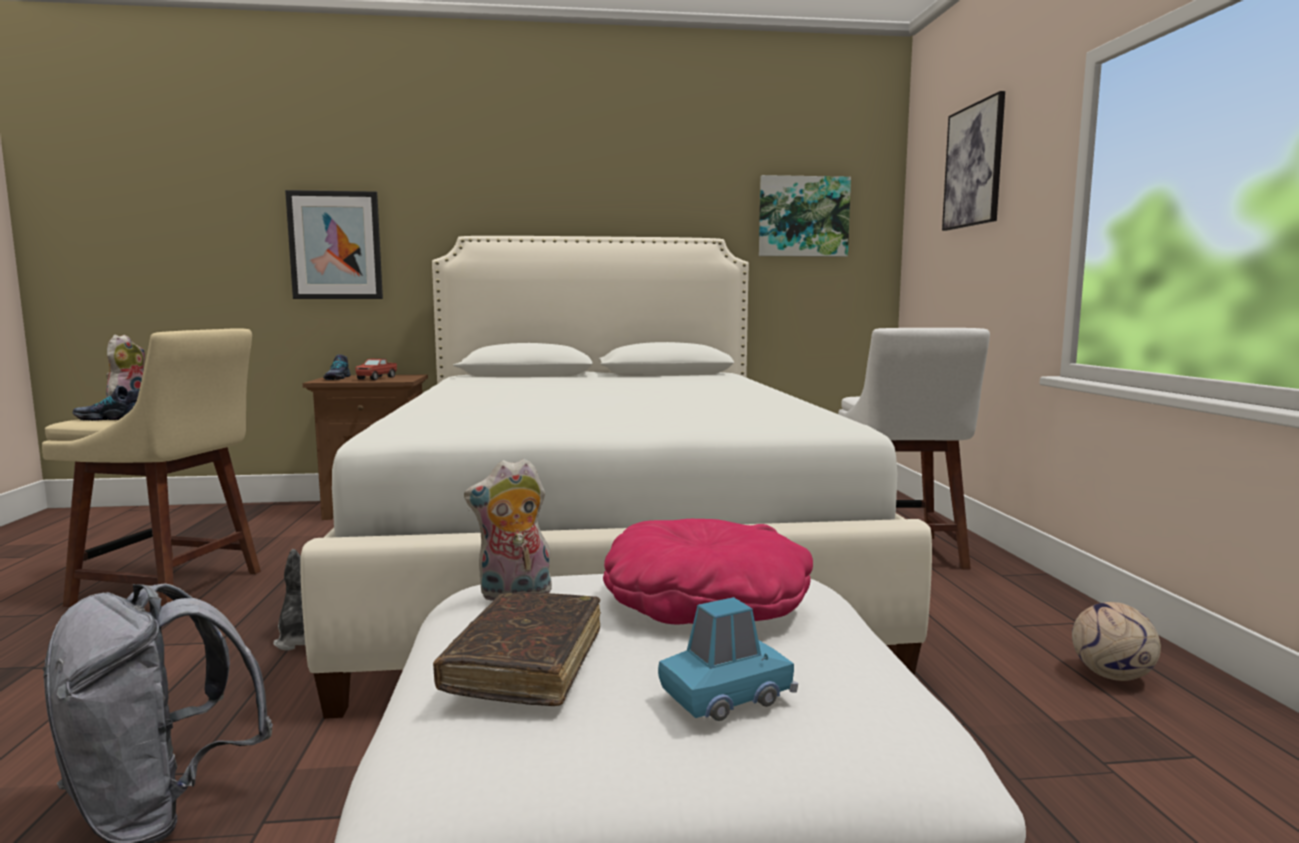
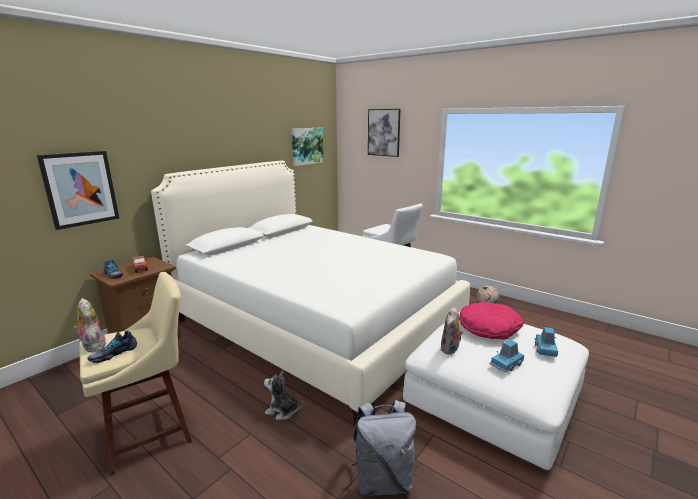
camera: 45 degrees left, 10 degrees up
(526, 662) = (506, 364): brown book -> blue toy car

